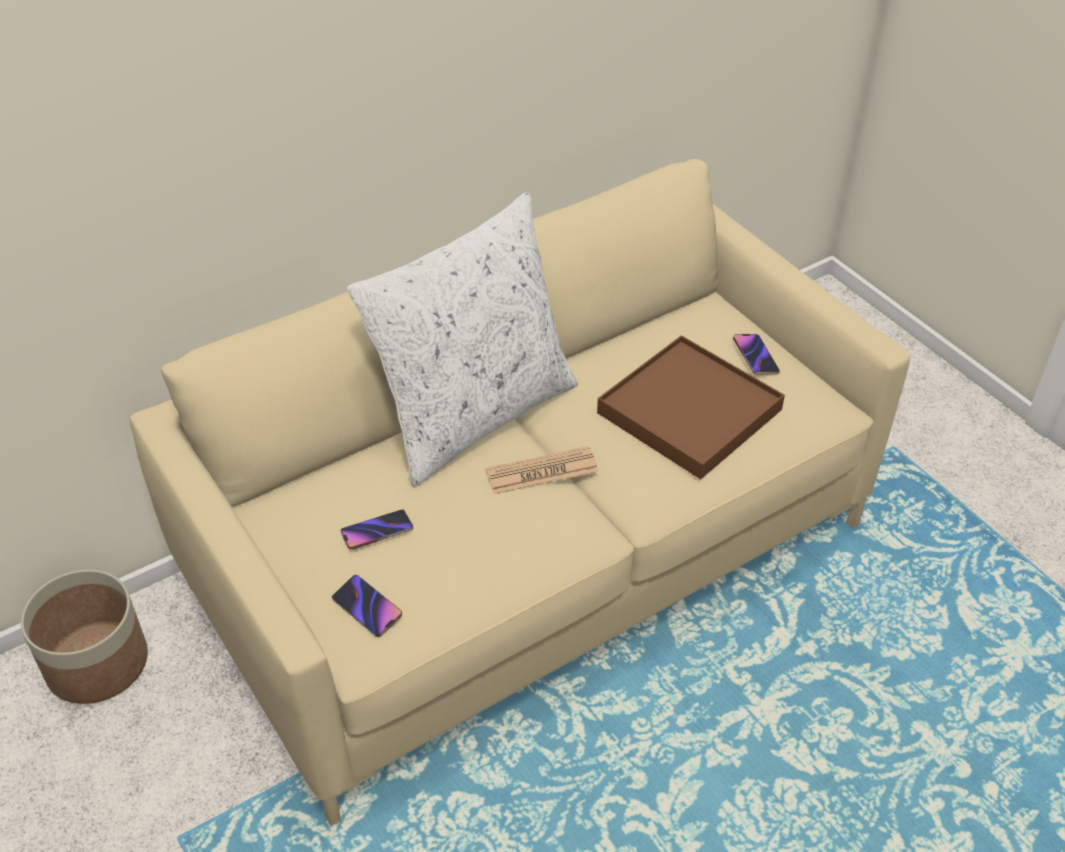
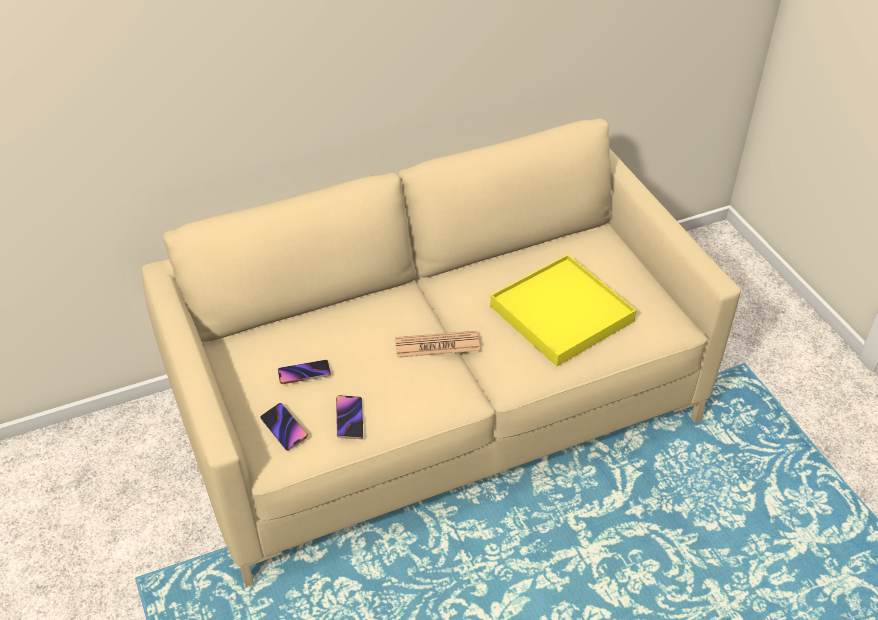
camera: 10 degrees right, 0 degrees up
(97, 662) = (105, 444): planter -> none
(474, 415) = (397, 296): white pillow -> none
(689, 411) = (561, 313): brown tray -> yellow tray
(755, 357) = (624, 278): phone -> phone (349, 419)

